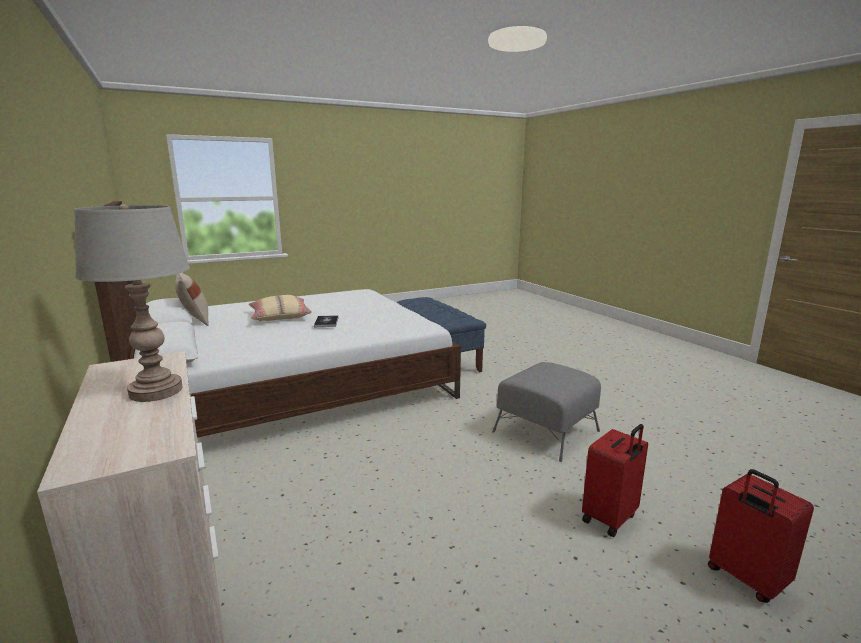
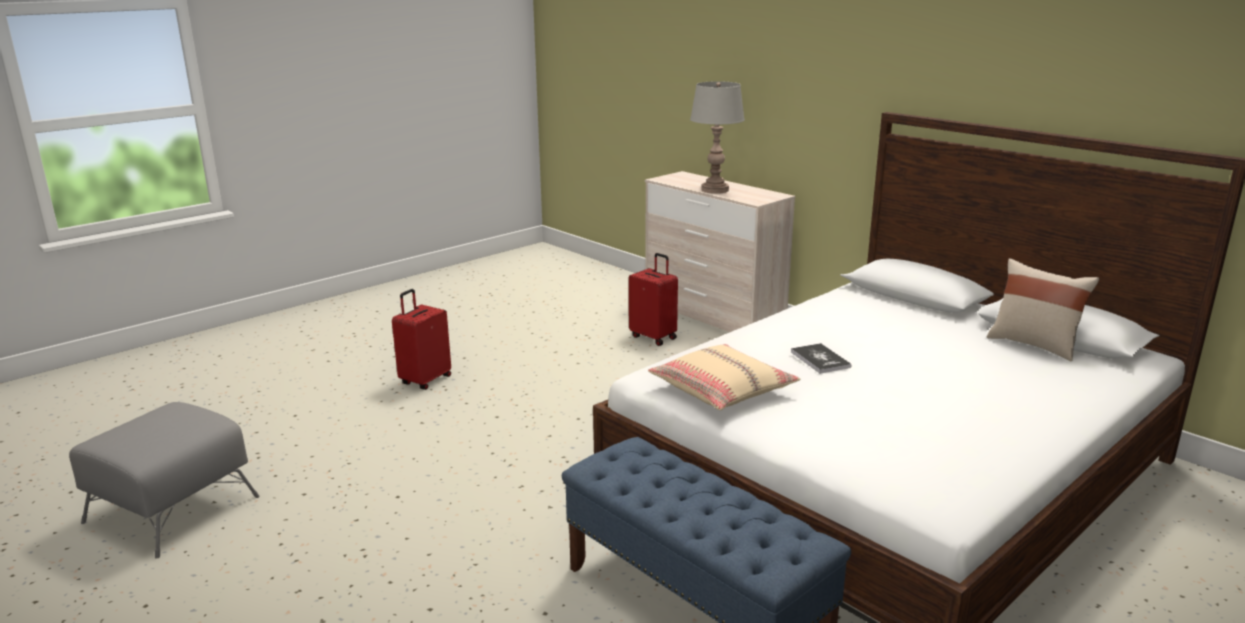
camera: 165 degrees right, 5 degrees up
(280, 316) = (927, 369): beige pillow -> beige pillow (722, 390)
(545, 431) = (463, 451): grey ottoman -> grey ottoman (173, 509)
(745, 579) = (347, 362): red suitcase -> red suitcase (654, 337)

